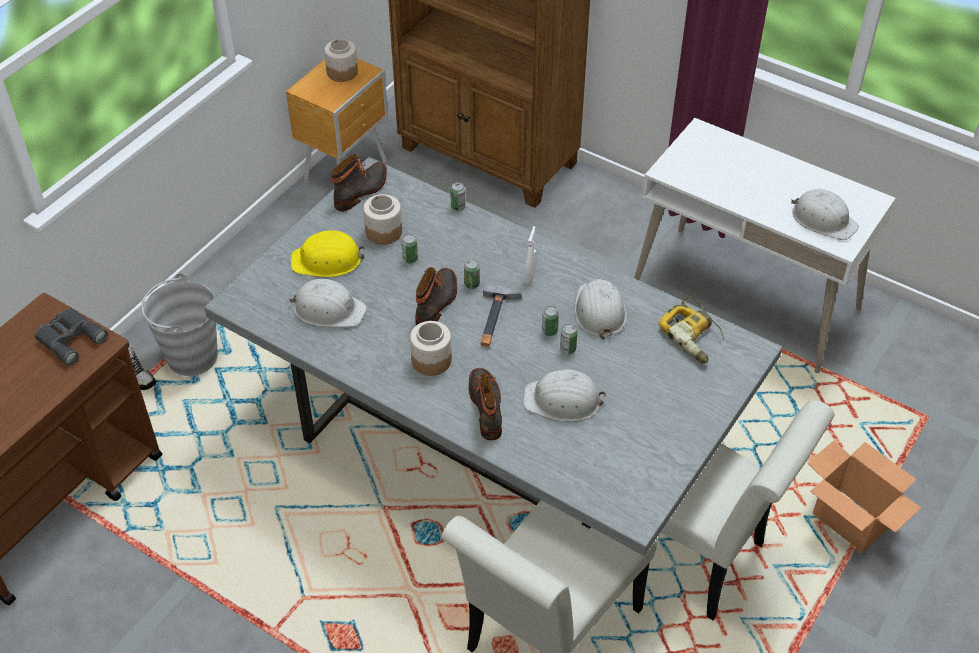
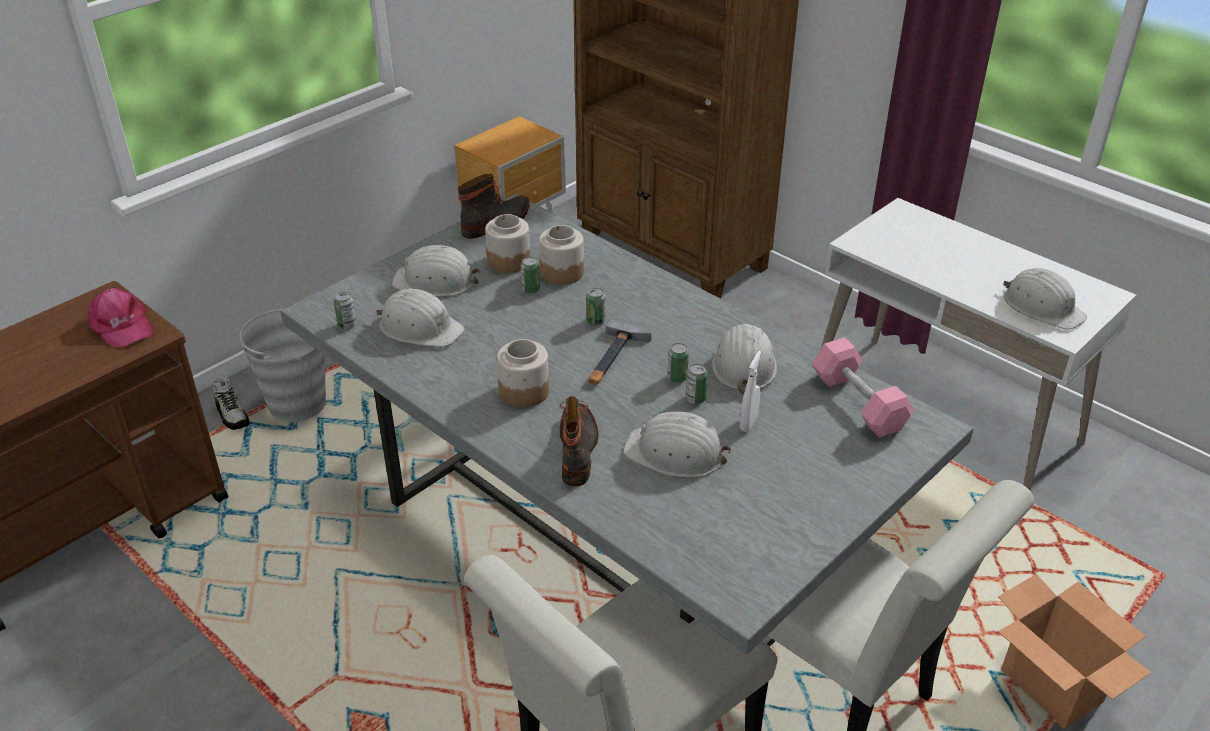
camera: 10 degrees right, 10 degrees down
(69, 338) = (121, 326): grey binoculars -> pink cap
(327, 260) = (435, 281): yellow hard hat -> white hard hat
(342, 72) = (518, 134): jar -> jar (561, 272)
(437, 303) = (549, 335): boot -> none
(458, 207) = (601, 247): can -> can (347, 325)
(530, 276) = (667, 321): white spray bottle -> white spray bottle (748, 423)
(693, 335) = (858, 402): power drill -> pink dumbbell

